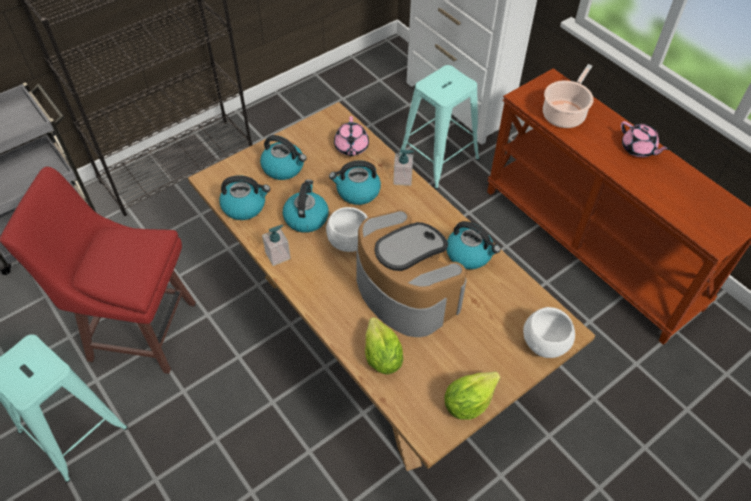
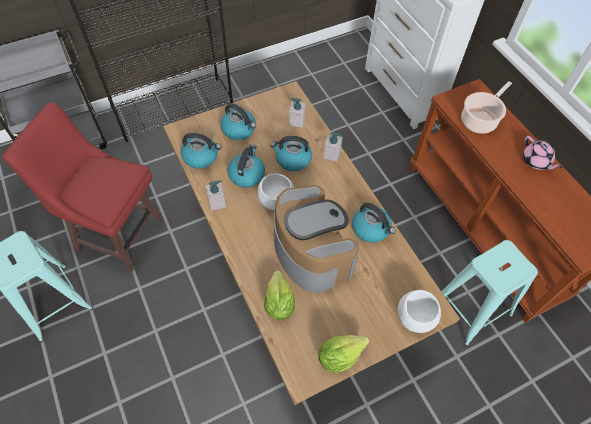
camera: 10 degrees right, 5 degrees up
(351, 147) = (296, 121): pink teapot -> soap dispenser
(438, 159) = (376, 135): turquoise stool -> turquoise stool (471, 308)

